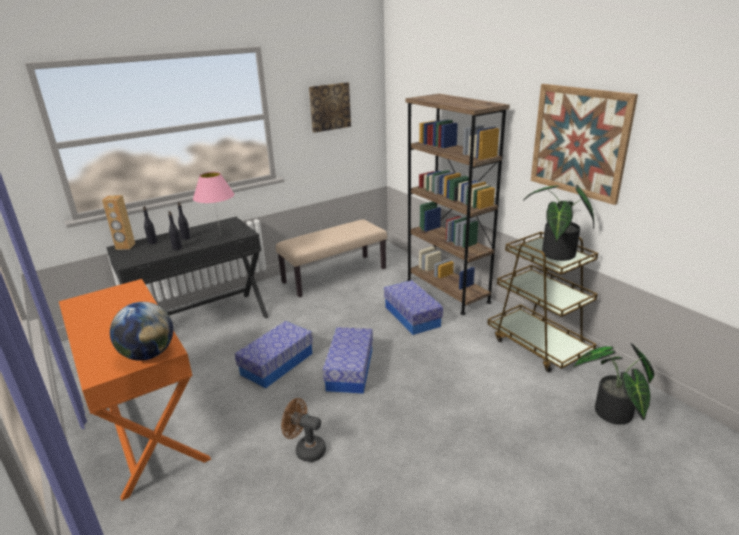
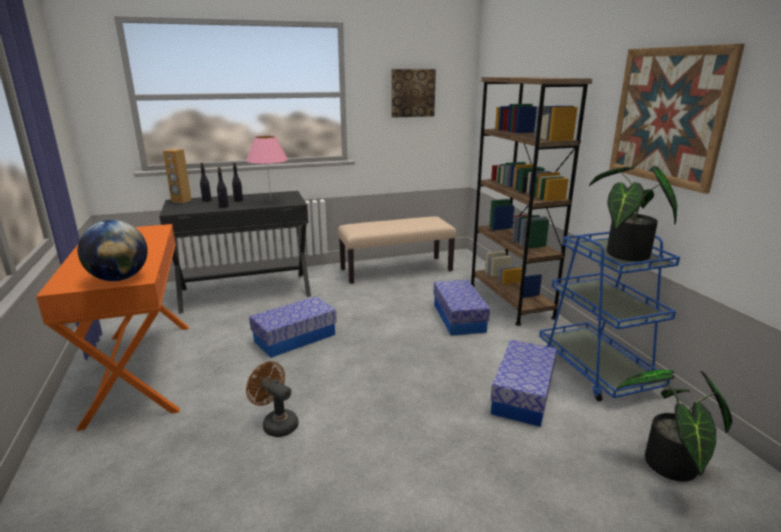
camera: 15 degrees right, 5 degrees down
(350, 370) = (365, 356): storage box -> storage box (523, 394)
(538, 345) = (596, 370): brown cart -> blue cart

